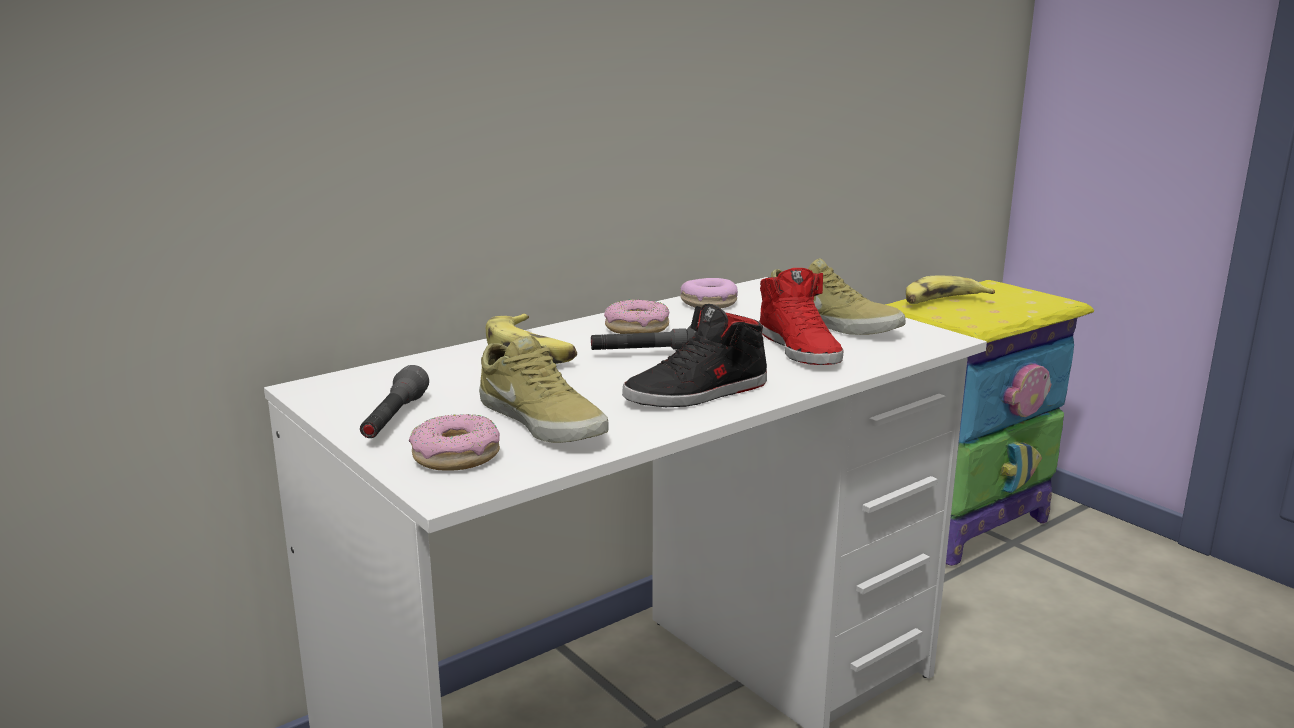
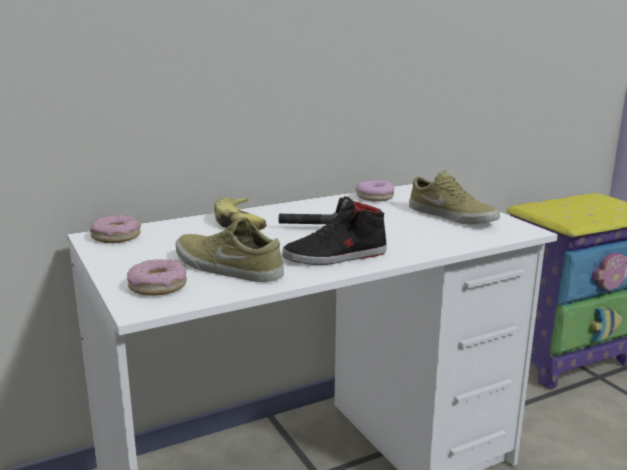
camera: 10 degrees right, 0 degrees up
(394, 419) = (133, 260): grey flashlight -> none
(544, 420) = (226, 267): beige shoe -> beige shoe turned 150 degrees clockwise
(637, 328) = (318, 211): donut -> donut (116, 237)
(800, 348) = (421, 231): red shoe -> none
(942, 302) = (554, 206): banana -> none

